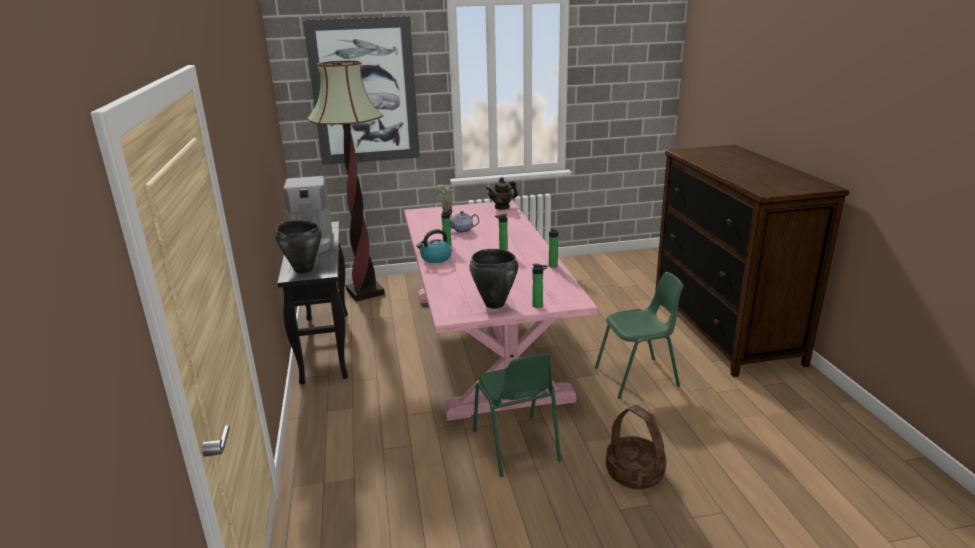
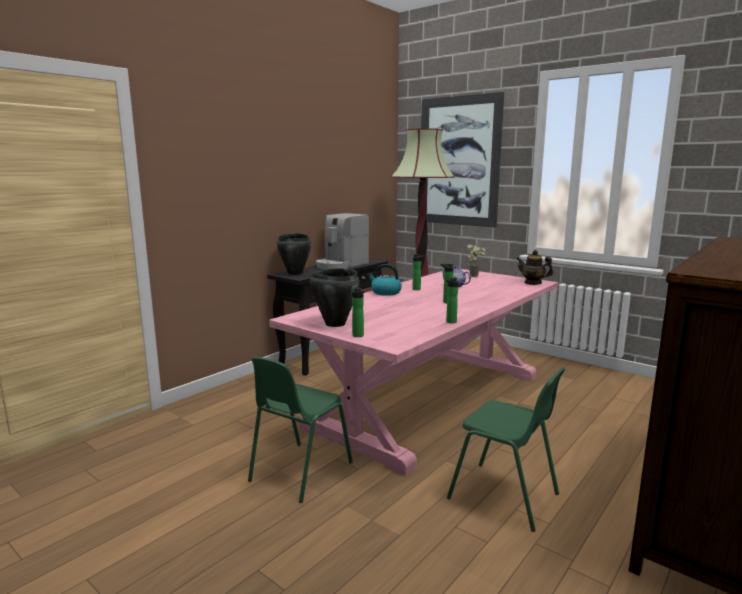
camera: 50 degrees right, 10 degrees down
(635, 472) = (329, 557): basket -> none

